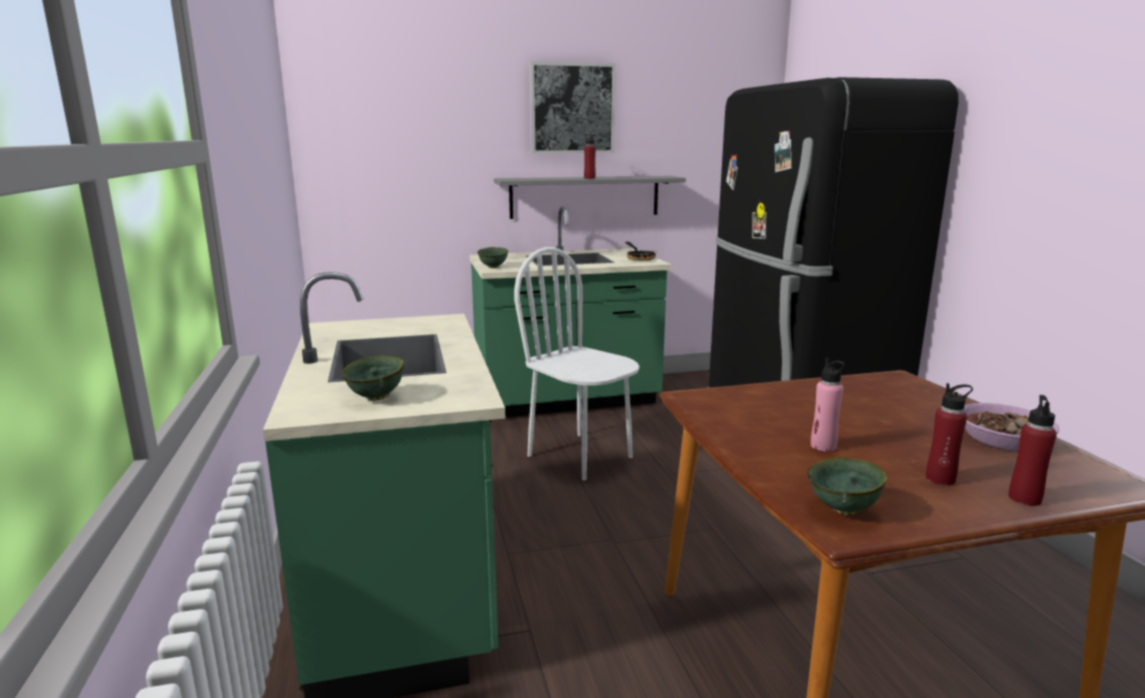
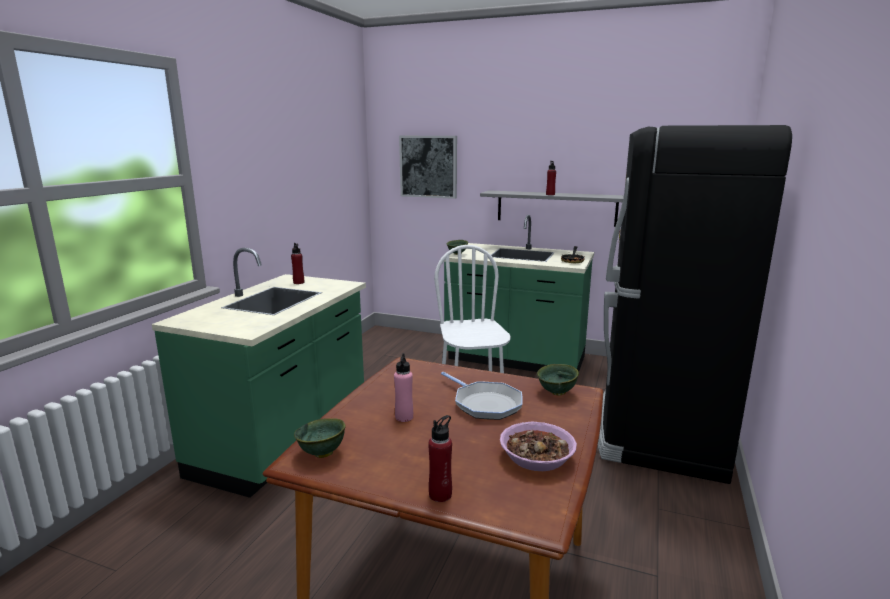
camera: 35 degrees right, 0 degrees up
(377, 398) = (218, 320): green bowl -> green bowl (557, 393)
(572, 108) = (549, 140): picture -> picture (428, 166)
(856, 410) = (485, 404): none -> frying pan
(940, 479) = (420, 462): red bottle -> red bottle (298, 282)

